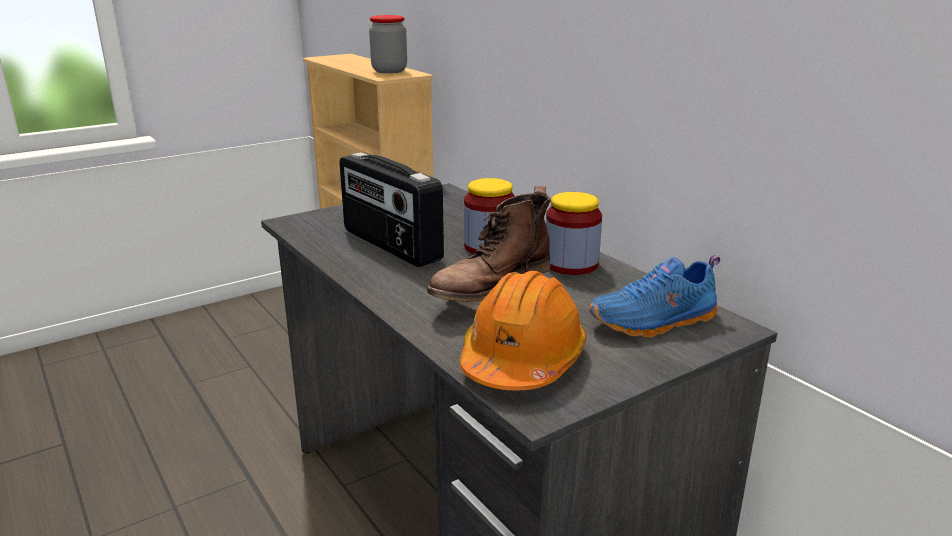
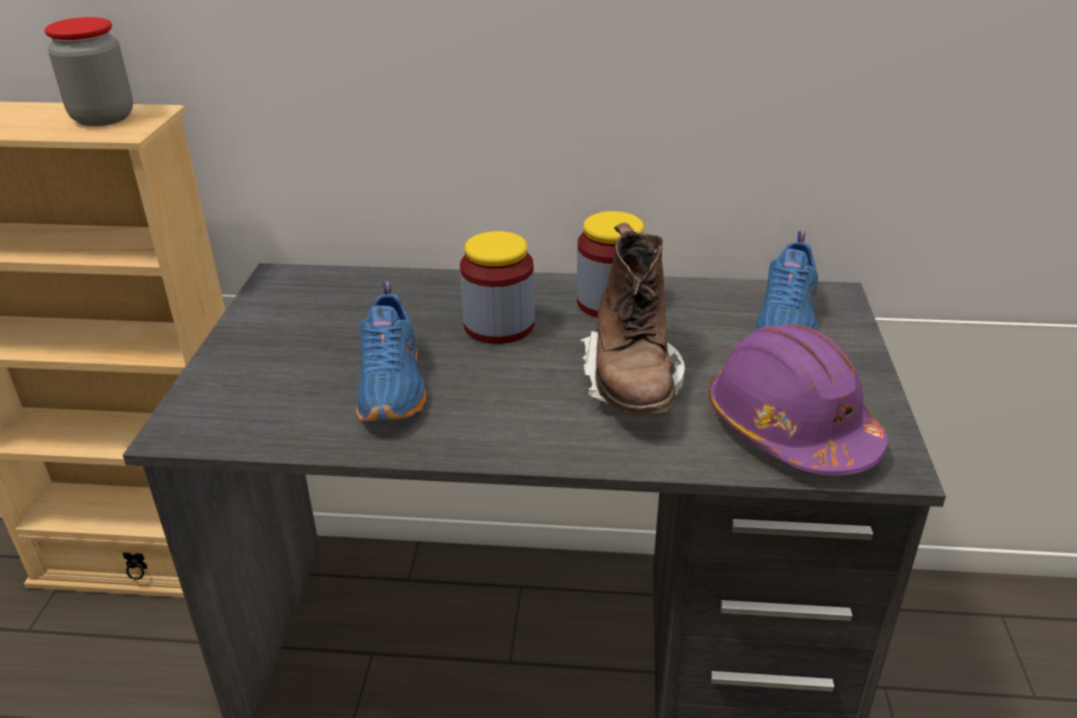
camera: 50 degrees left, 10 degrees up
(390, 245) = (393, 386): radio -> blue shoe
(522, 360) = (789, 429): orange hard hat -> purple hard hat

